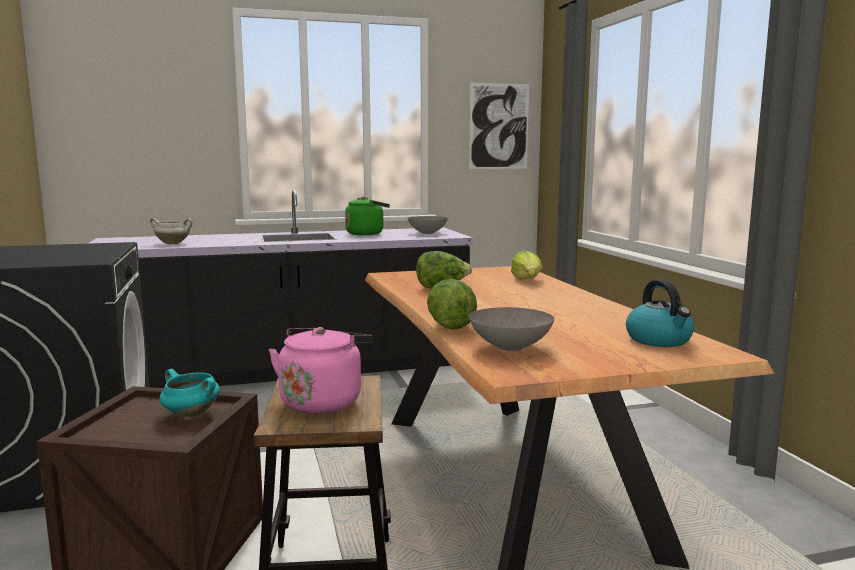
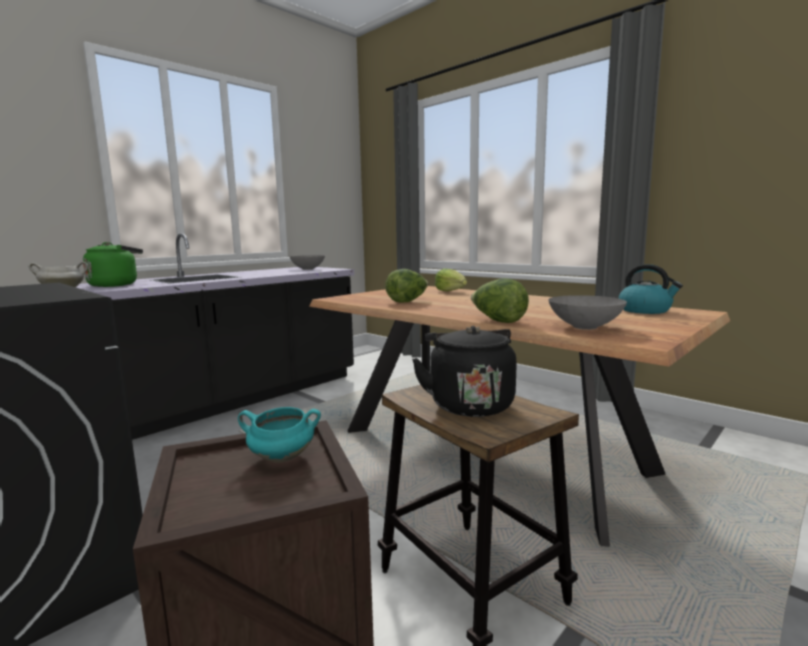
camera: 30 degrees left, 0 degrees up
(323, 401) = (468, 404): pink kettle -> black kettle
(367, 233) = (256, 272): green kettle -> green kettle (116, 285)
(499, 126) = (334, 184): picture -> none

